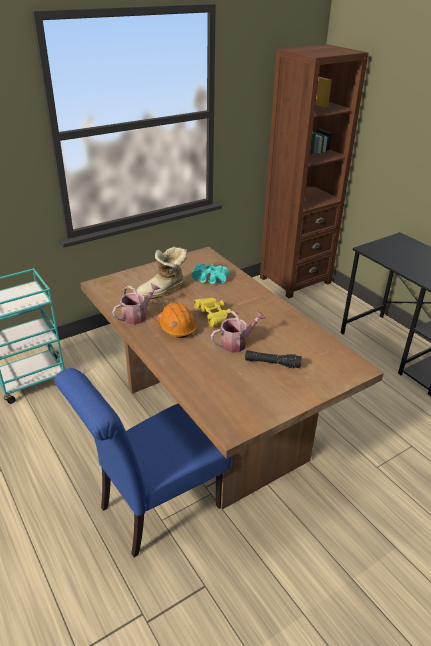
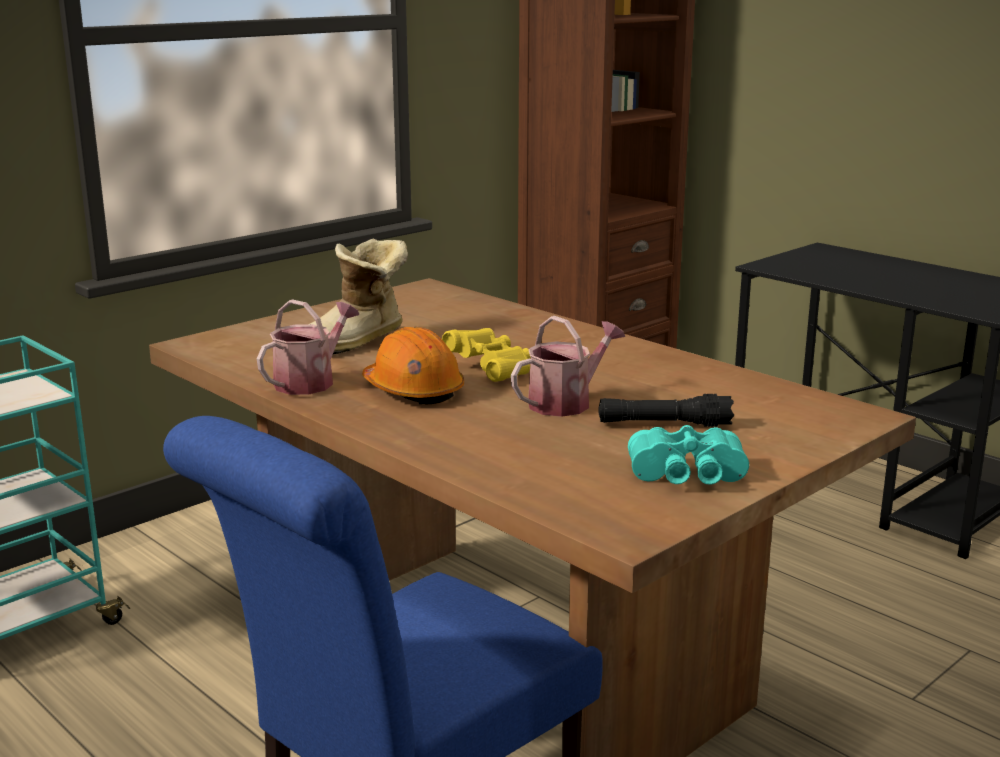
camera: 10 degrees left, 15 degrees down
(209, 279) = (454, 320): turquoise binoculars -> turquoise binoculars (687, 476)

